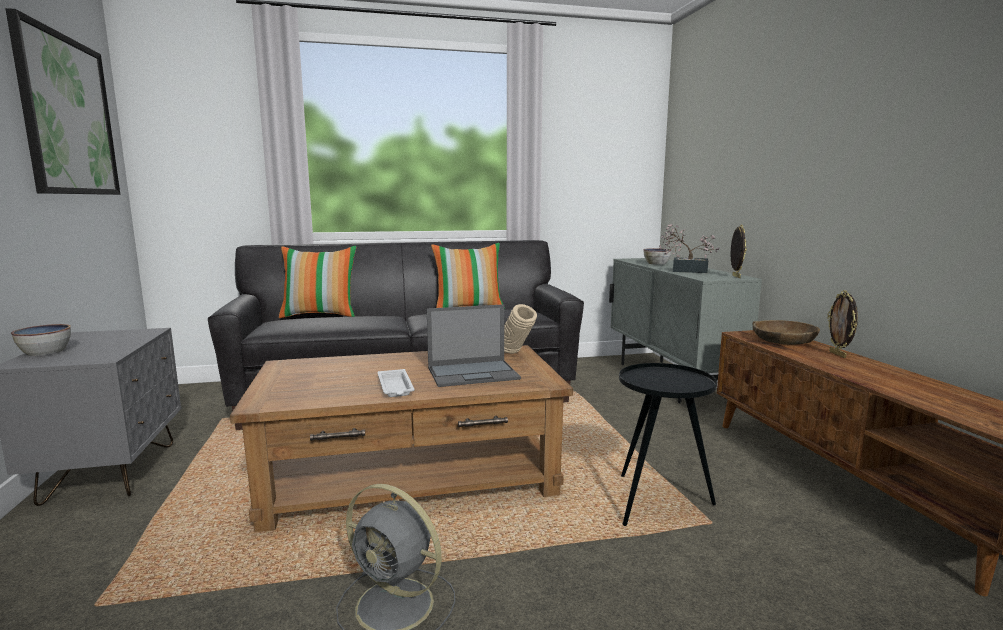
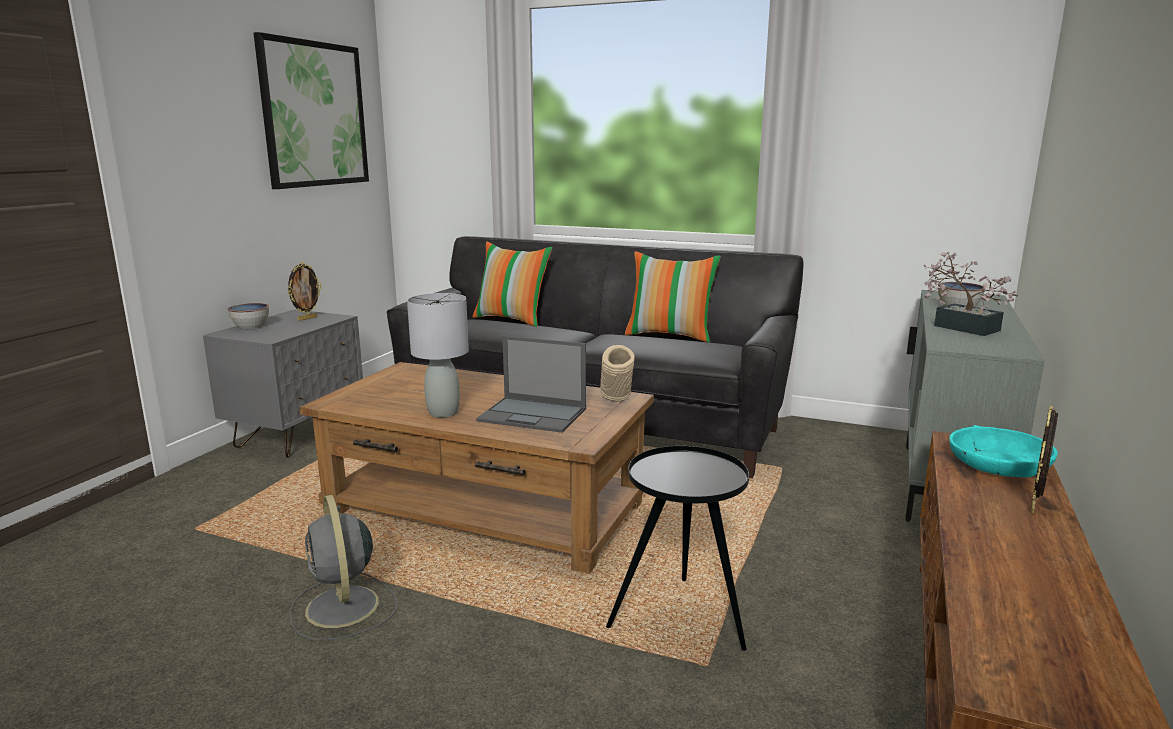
camera: 35 degrees right, 5 degrees up
(395, 387) = (444, 412): white tray -> grey table lamp
(735, 276) = (1008, 349): picture frame -> picture frame (307, 318)
(783, 340) = (997, 465): brown bowl -> turquoise bowl

